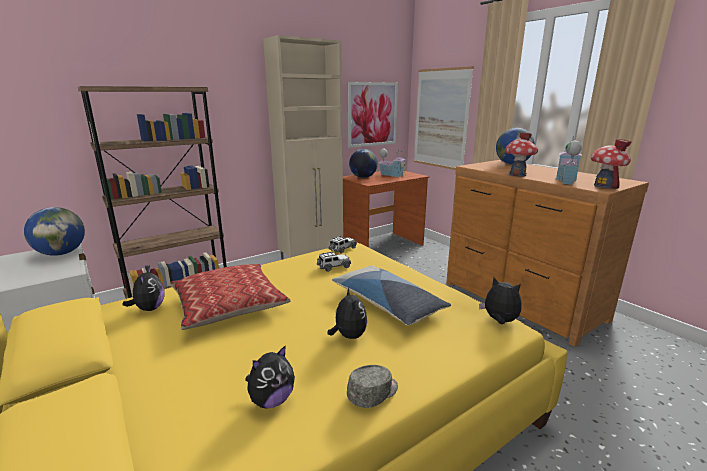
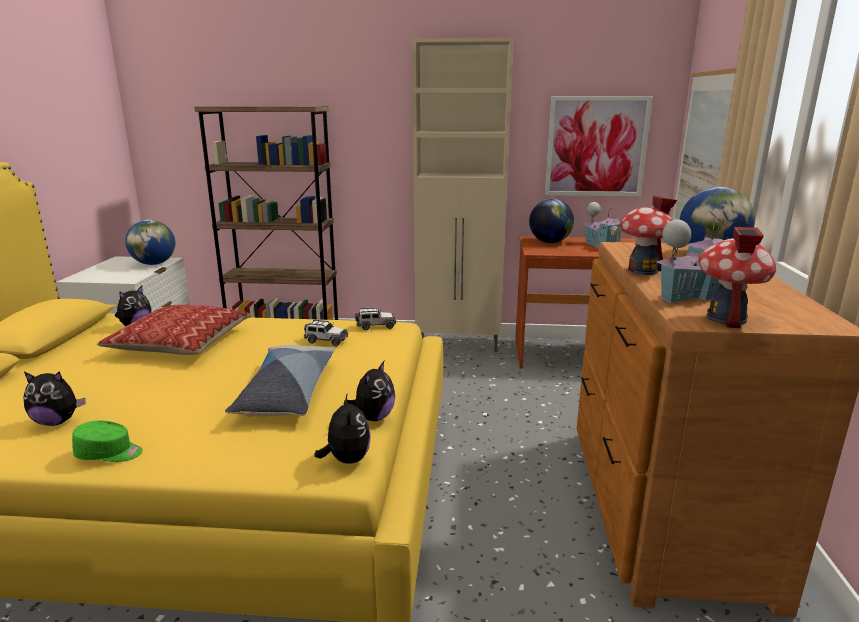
camera: 40 degrees right, 0 degrees up
(348, 336) = (193, 404): plush toy -> plush toy (373, 417)
(373, 393) = (109, 453): grey cap -> green cap

